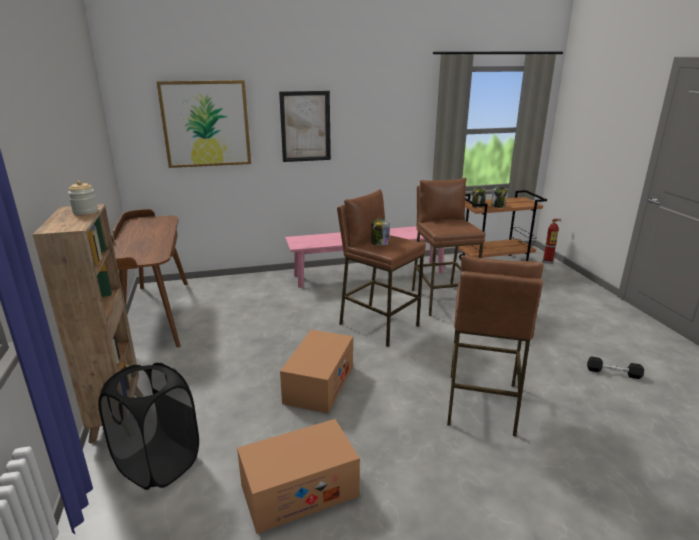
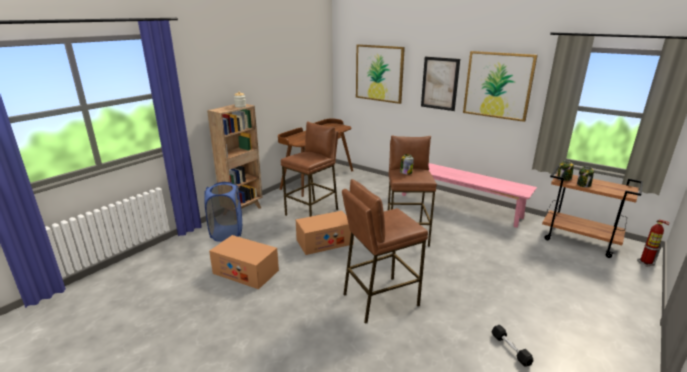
camera: 50 degrees right, 0 degrees up
(158, 464) = (227, 233): black laundry basket -> blue laundry basket
(379, 119) = (498, 85): none -> picture
(442, 300) = (477, 241): brown stool -> brown stool (312, 212)

